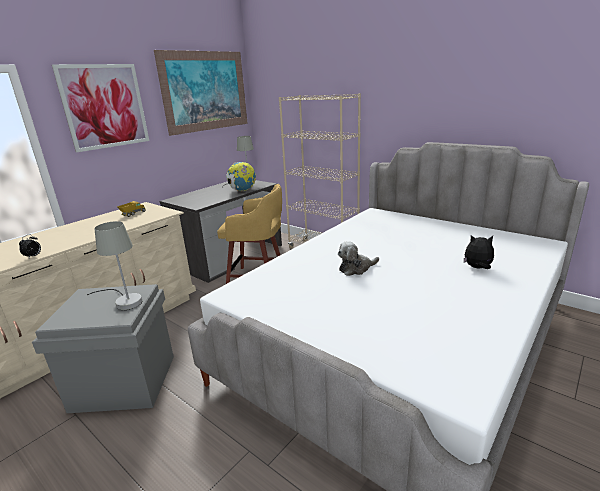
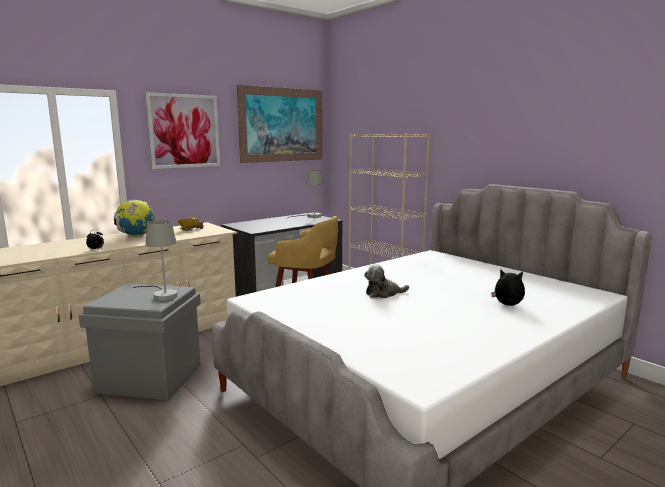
camera: 10 degrees right, 10 degrees down
(242, 191) = (304, 223): globe -> globe (136, 236)

